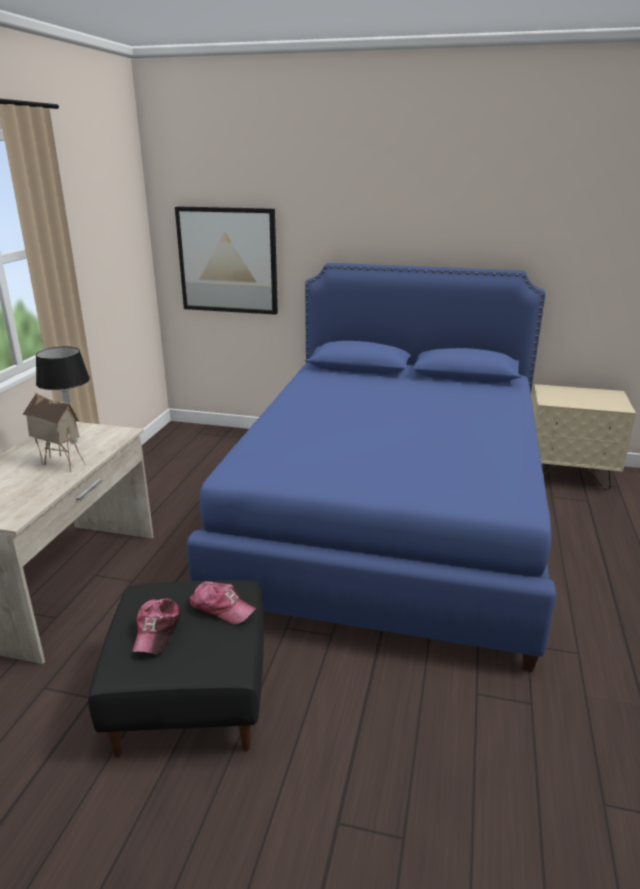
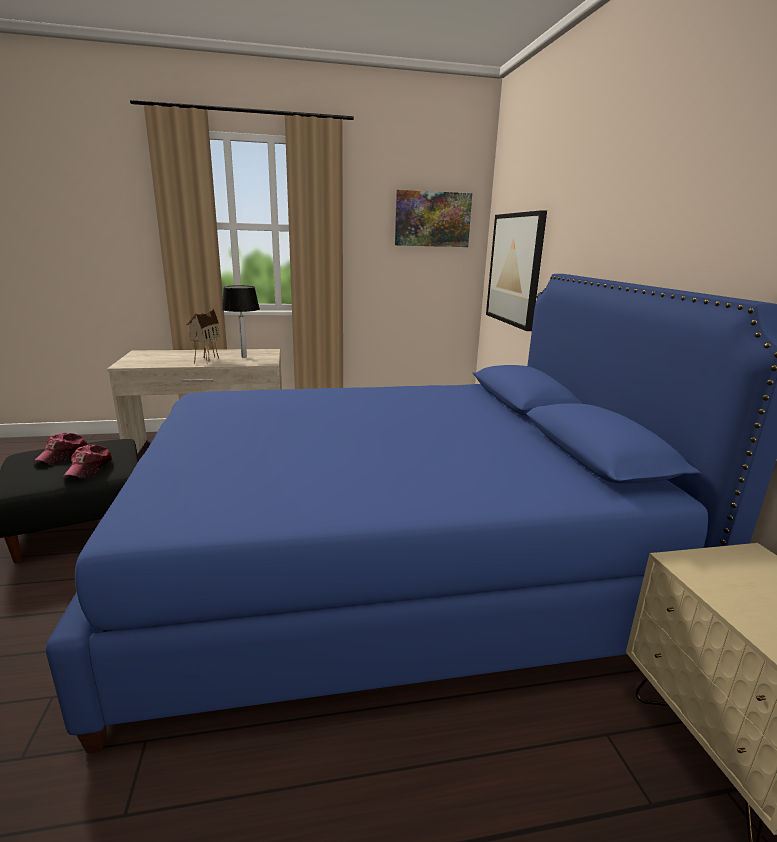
camera: 65 degrees right, 5 degrees down
(116, 217) = (432, 219): none -> picture
(157, 631) = (63, 455): cap -> cap turned 60 degrees counterclockwise

